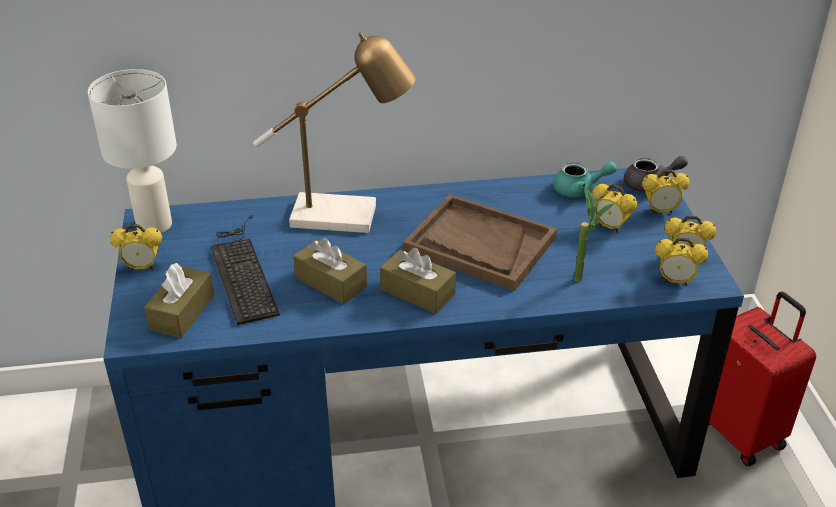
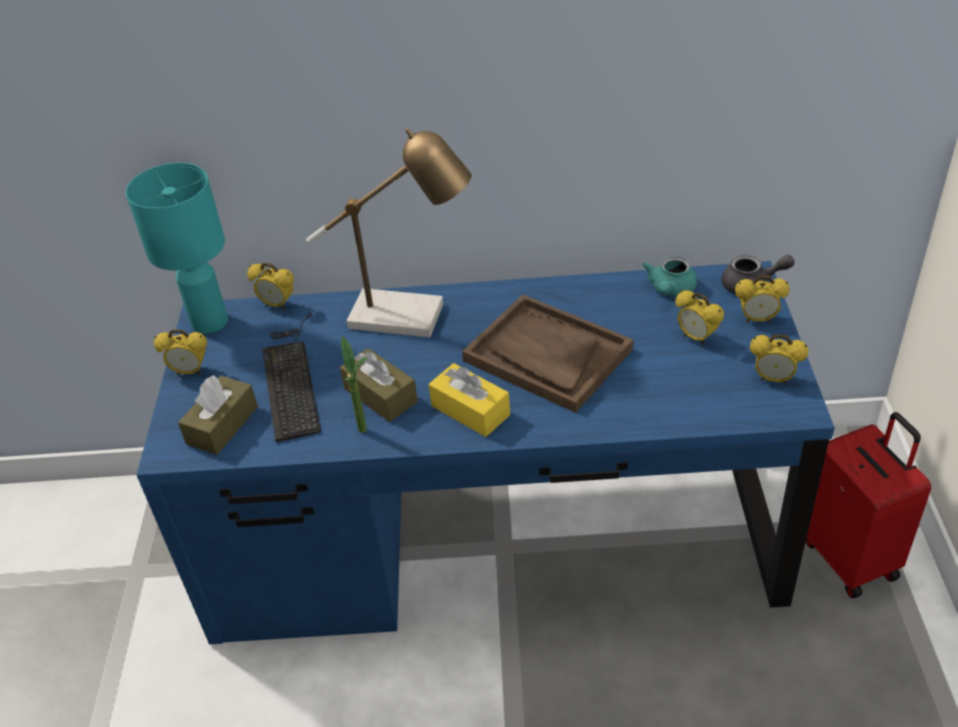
camera: 10 degrees right, 5 degrees up
(154, 225) = (209, 323): white table lamp -> turquoise table lamp
(417, 292) = (470, 410): brown tissue box -> yellow tissue box
(579, 190) = (670, 290): turquoise teapot -> turquoise teapot turned 105 degrees clockwise
(584, 283) = (655, 405): potted plant -> potted plant (367, 434)
(675, 281) = (758, 407): alarm clock -> alarm clock (277, 305)

